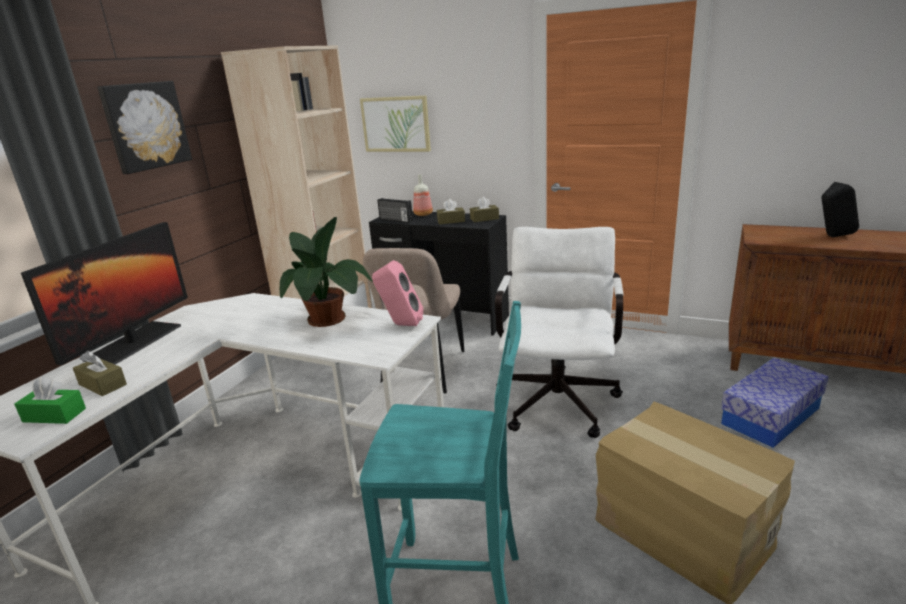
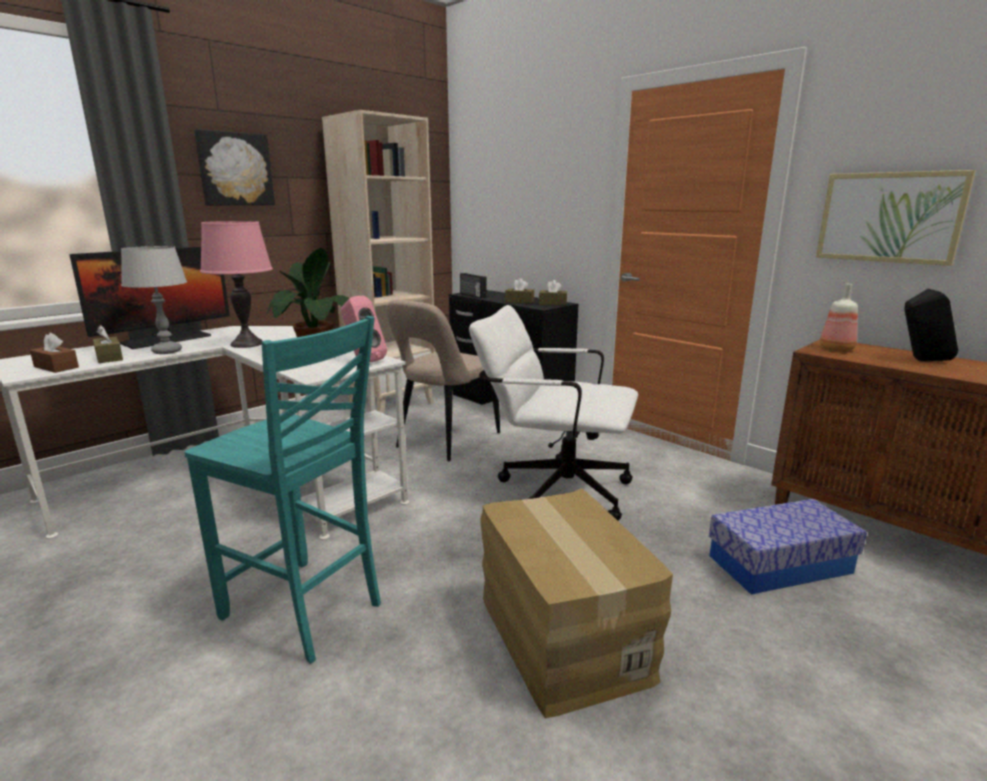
camera: 20 degrees right, 5 degrees down
(54, 415) = (56, 367): green tissue box -> brown tissue box
(162, 359) = (167, 351): none -> grey table lamp
(242, 328) = (247, 344): none -> pink table lamp
(396, 124) = (494, 204): picture -> picture (889, 217)
(422, 214) = (503, 294): bottle -> bottle (835, 349)
(558, 397) = (553, 489): white office chair -> white office chair turned 105 degrees counterclockwise

